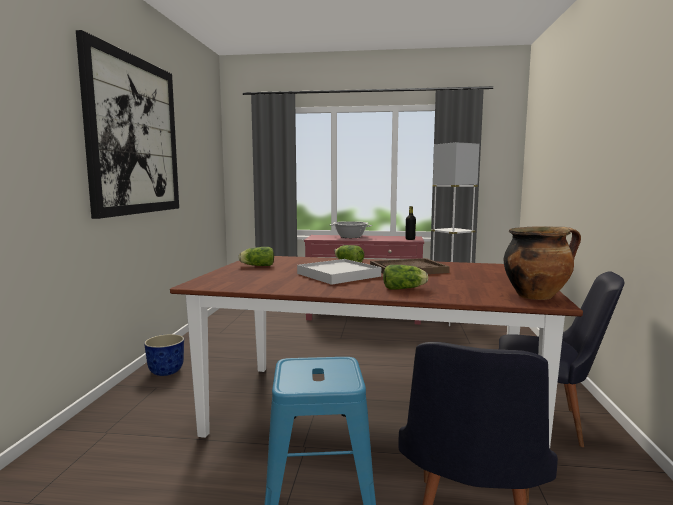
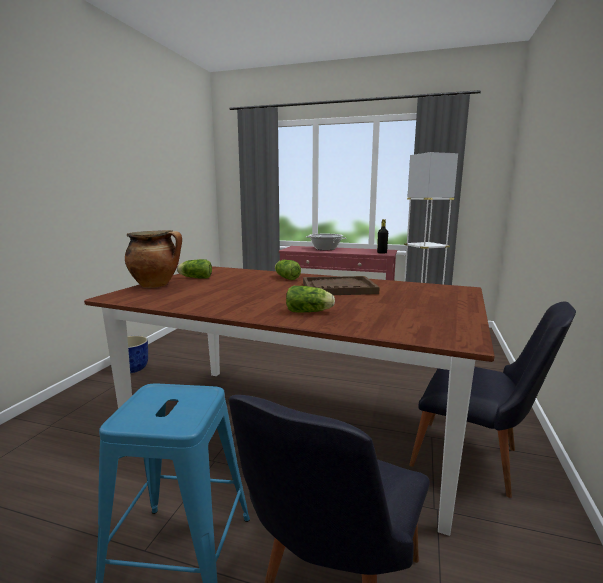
camera: 10 degrees right, 5 degrees up
(134, 136) = (101, 150): picture -> none
(338, 275) = (259, 291): white tray -> none
(536, 296) = (452, 330): cooking pot -> cooking pot (156, 285)

